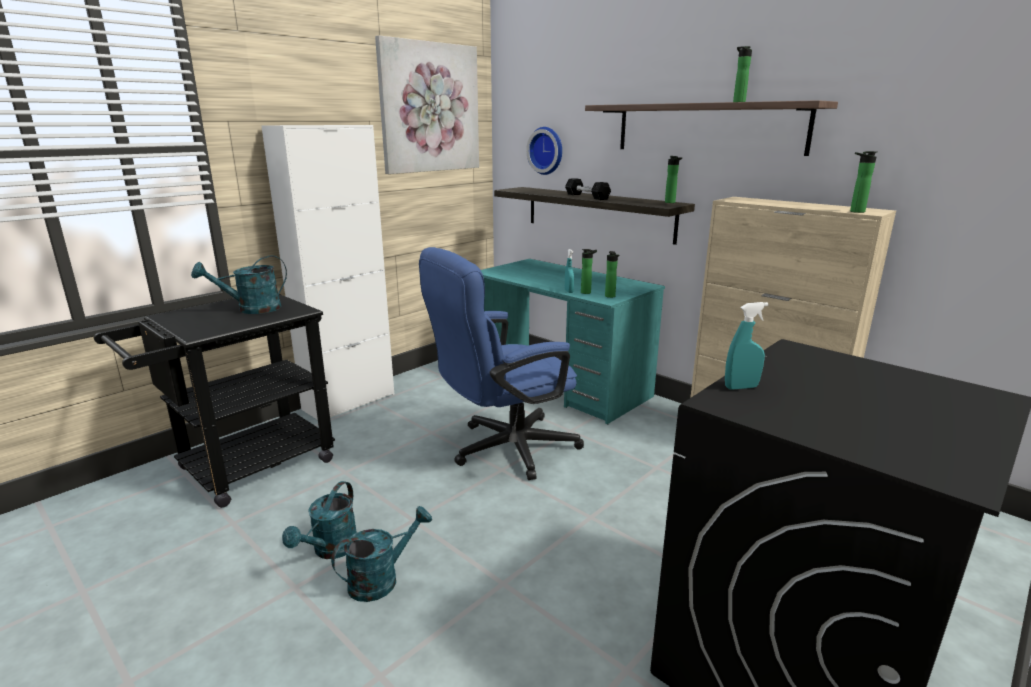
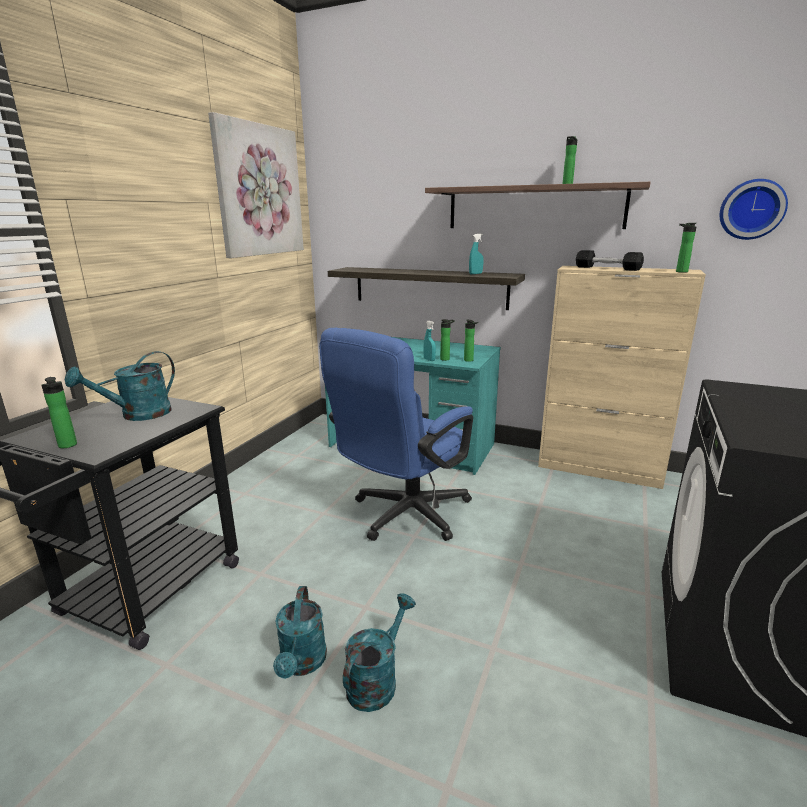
camera: 20 degrees left, 0 degrees up
(349, 401) = (215, 498): white cabinet -> none
(547, 150) = (372, 232): wall clock -> wall clock (751, 209)
(586, 196) = (425, 272): black dumbbell -> black dumbbell (607, 268)
(671, 202) = (506, 273): bottle -> bottle (68, 446)
(741, 387) = (748, 424): turquoise spray bottle -> turquoise spray bottle (475, 273)

